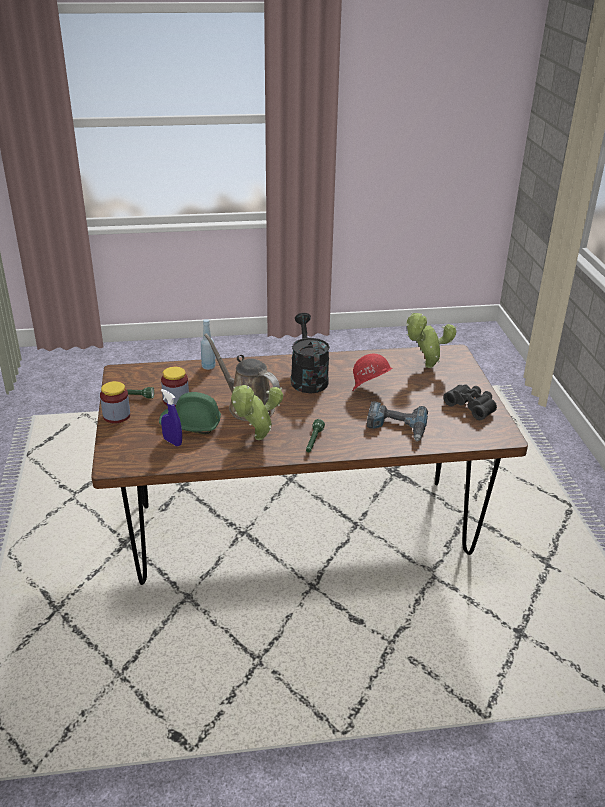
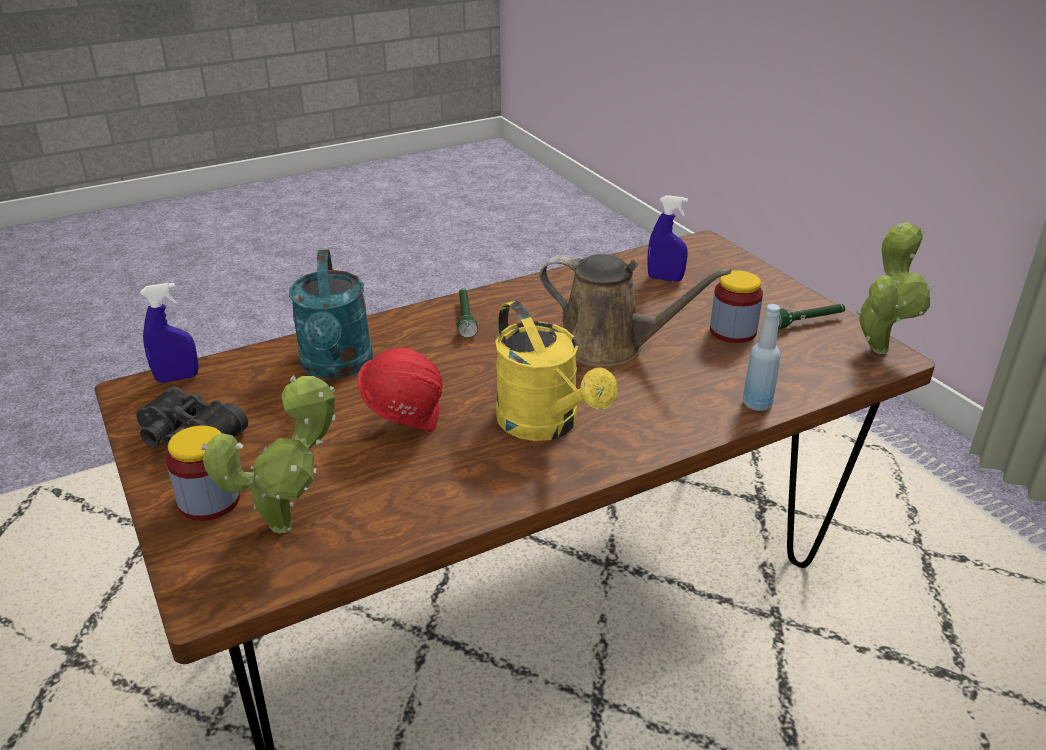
camera: 160 degrees right, 0 degrees up
(116, 416) = (785, 292): jar -> jar (209, 501)
(191, 424) = (667, 303): green hard hat -> none
(256, 439) = (552, 304): potted plant -> potted plant (879, 346)
(307, 378) = (546, 425): black watering can -> yellow watering can
(396, 427) = (337, 366): power drill -> turquoise watering can
(483, 439) = (177, 378): none -> blue spray bottle

